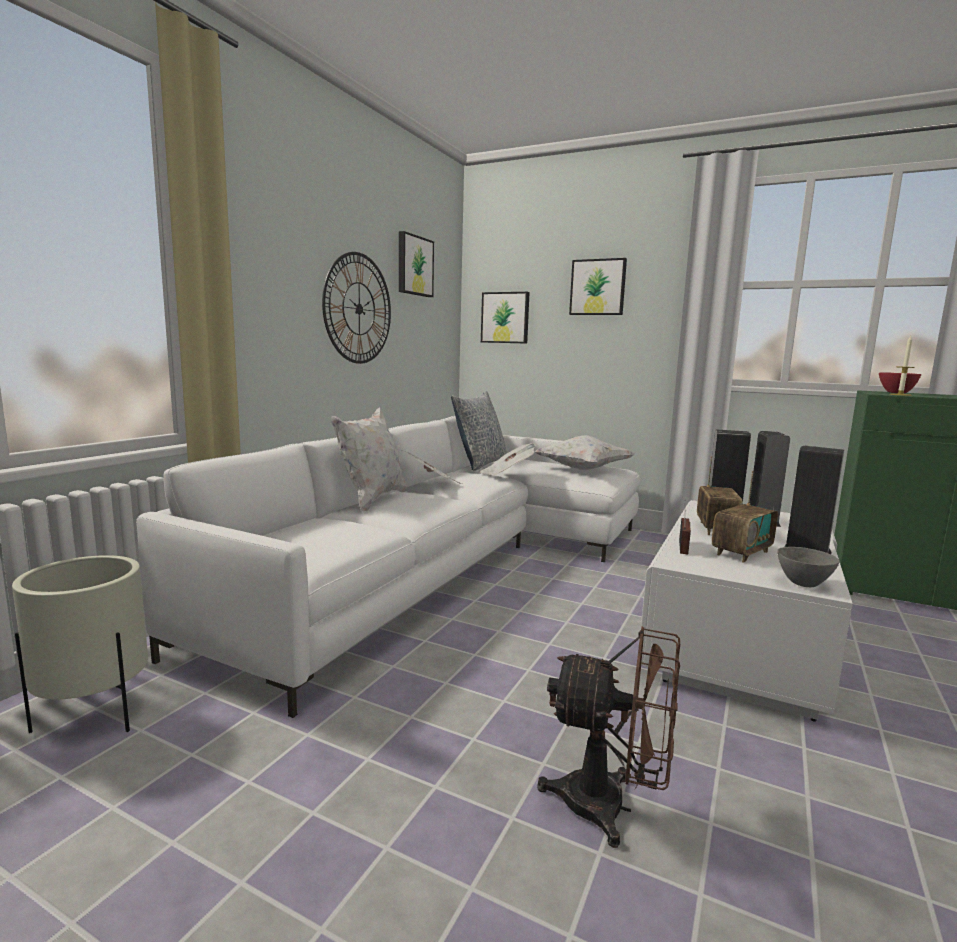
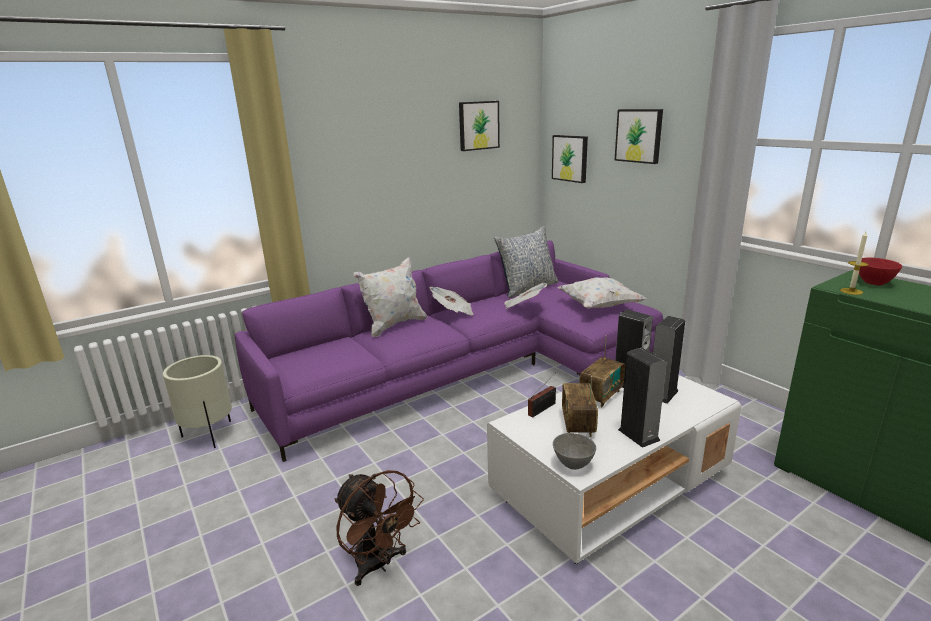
camera: 30 degrees right, 10 degrees up
(358, 309) = (417, 173): wall clock -> none
(454, 563) = (471, 371): white sofa -> purple sofa
(741, 553) = (578, 424): radio -> radio turned 105 degrees clockwise

